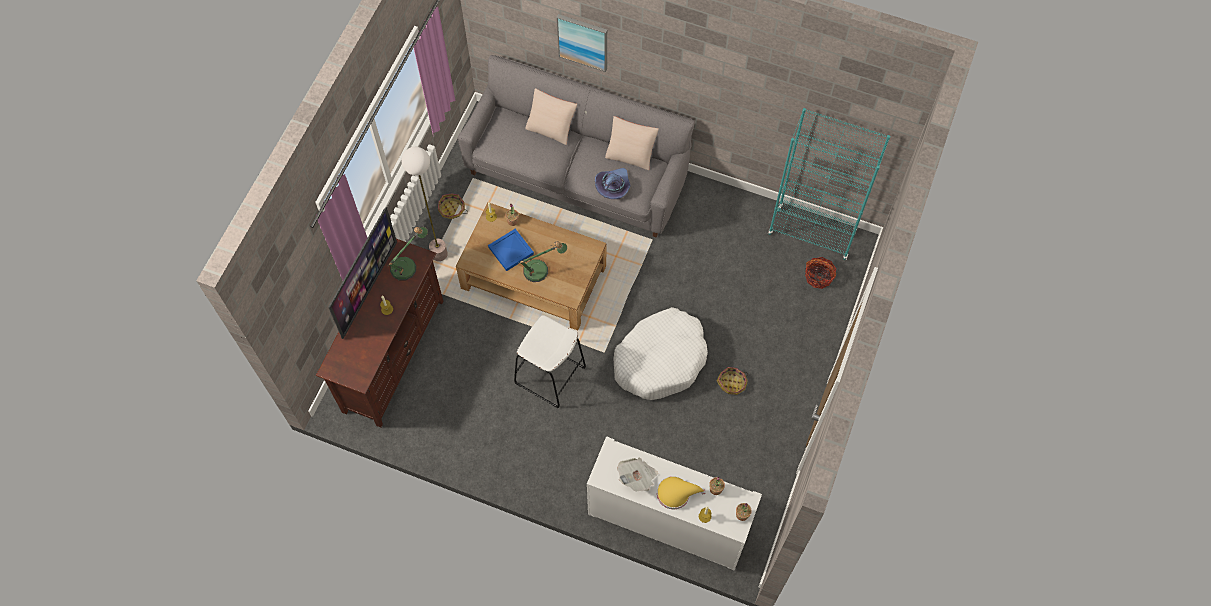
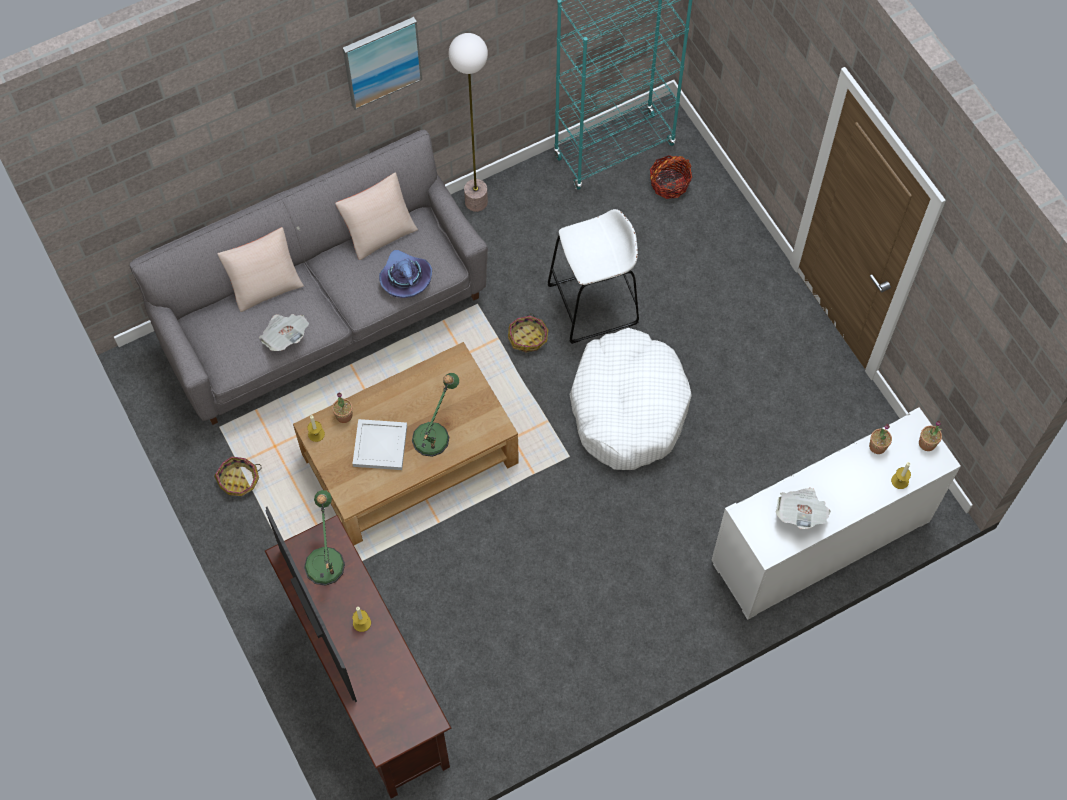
camera: 50 degrees left, 0 degrees up
(439, 254) = (284, 536): floor lamp -> floor lamp (476, 201)
(510, 251) = (381, 446): blue tray -> white tray
(529, 159) = (285, 336): none -> newspaper
(550, 376) = (548, 533): white stool -> white stool (593, 304)
(583, 41) = (250, 142): picture -> picture (382, 61)
(676, 493) = (851, 488): yellow hat -> none
(732, 383) = (718, 359): basket -> basket (528, 337)

